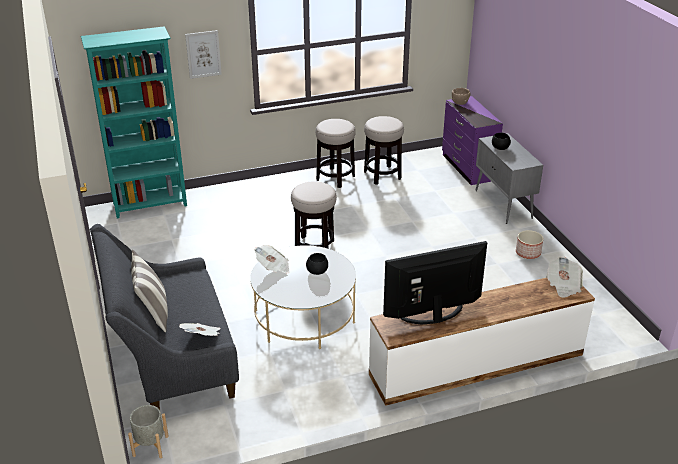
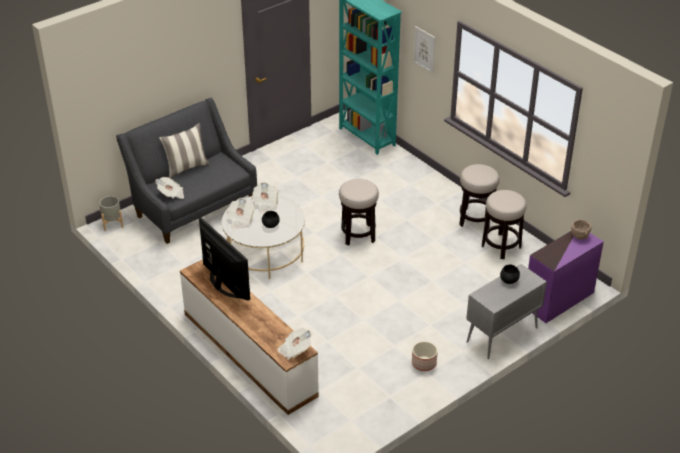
camera: 70 degrees right, 5 degrees up
(292, 291) = (240, 220): none -> newspaper

